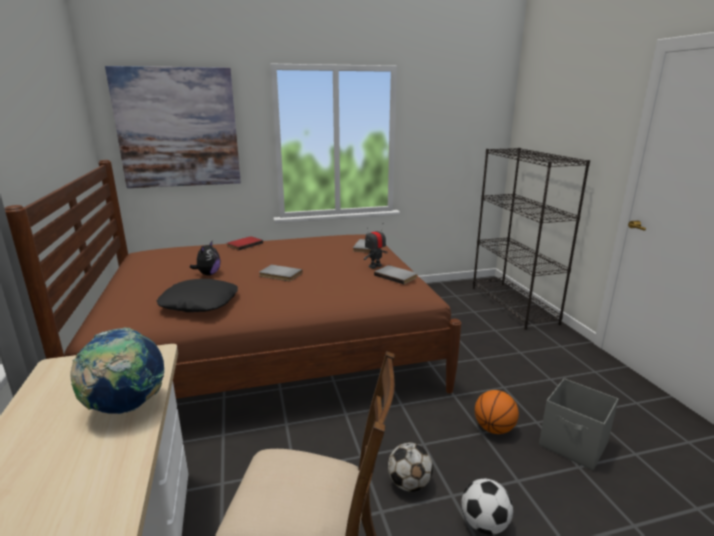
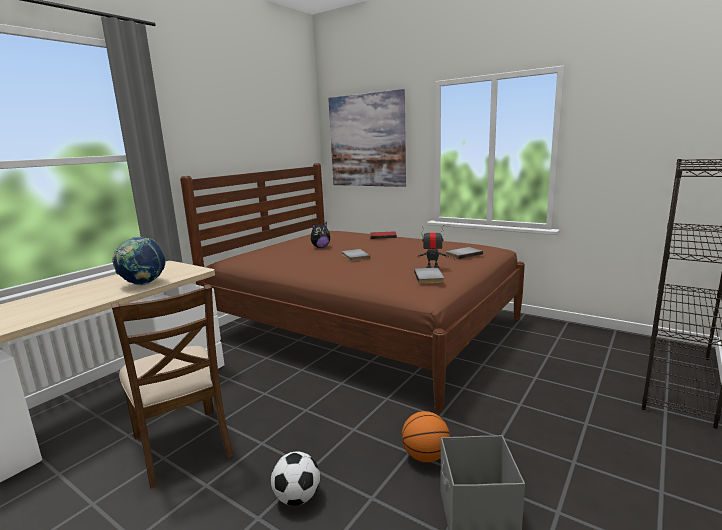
camera: 50 degrees right, 5 degrees down
(200, 303) = (281, 260): black pillow -> none
(409, 483) = (301, 442): football -> none

